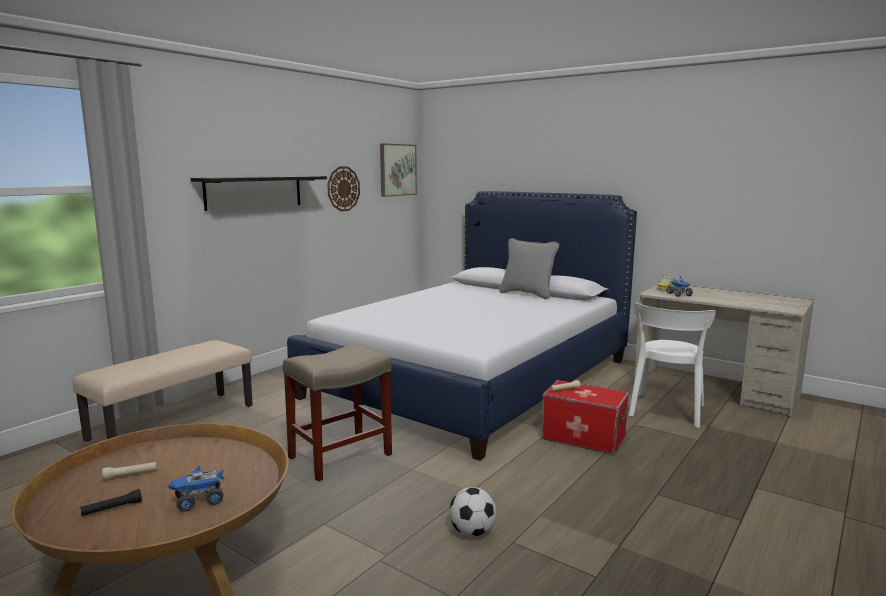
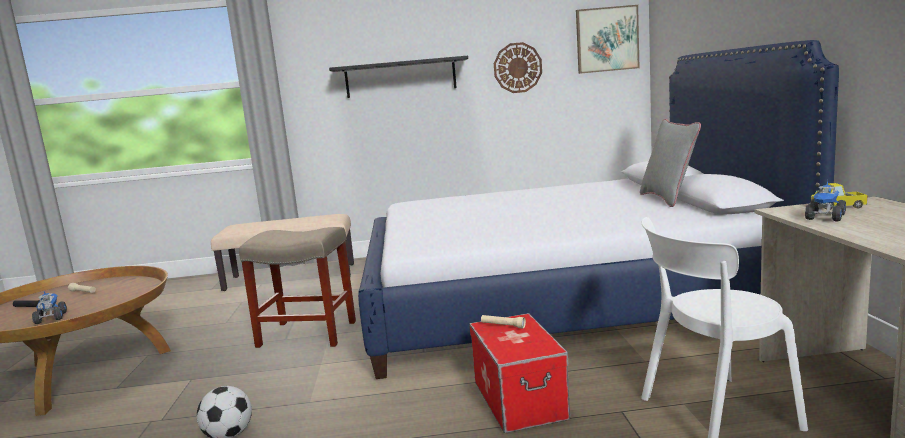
camera: 50 degrees right, 0 degrees up
(198, 502) = (51, 318): toy truck -> toy truck turned 45 degrees clockwise

